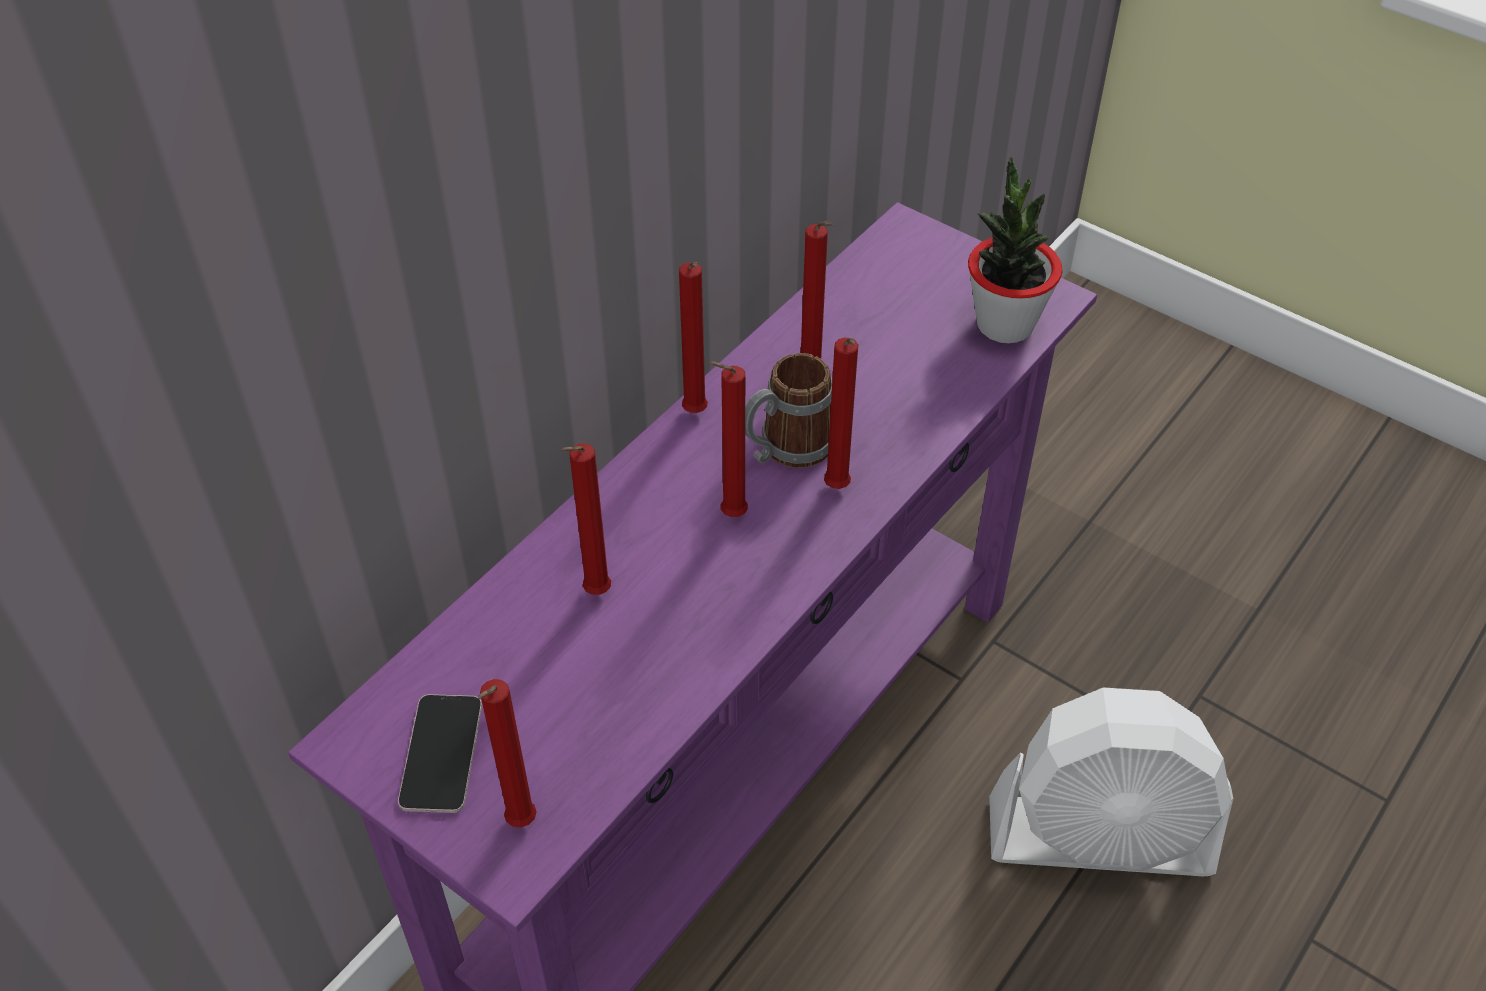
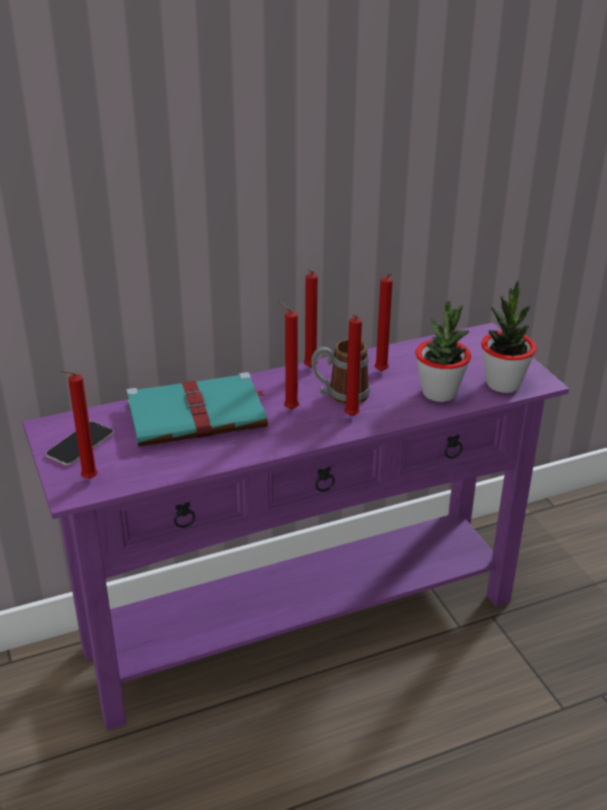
camera: 30 degrees right, 15 degrees down
(594, 594) = (199, 415): red candle -> turquoise book
(929, 382) = (439, 393): none -> potted plant
(1100, 838) = (484, 737): white fan -> none

